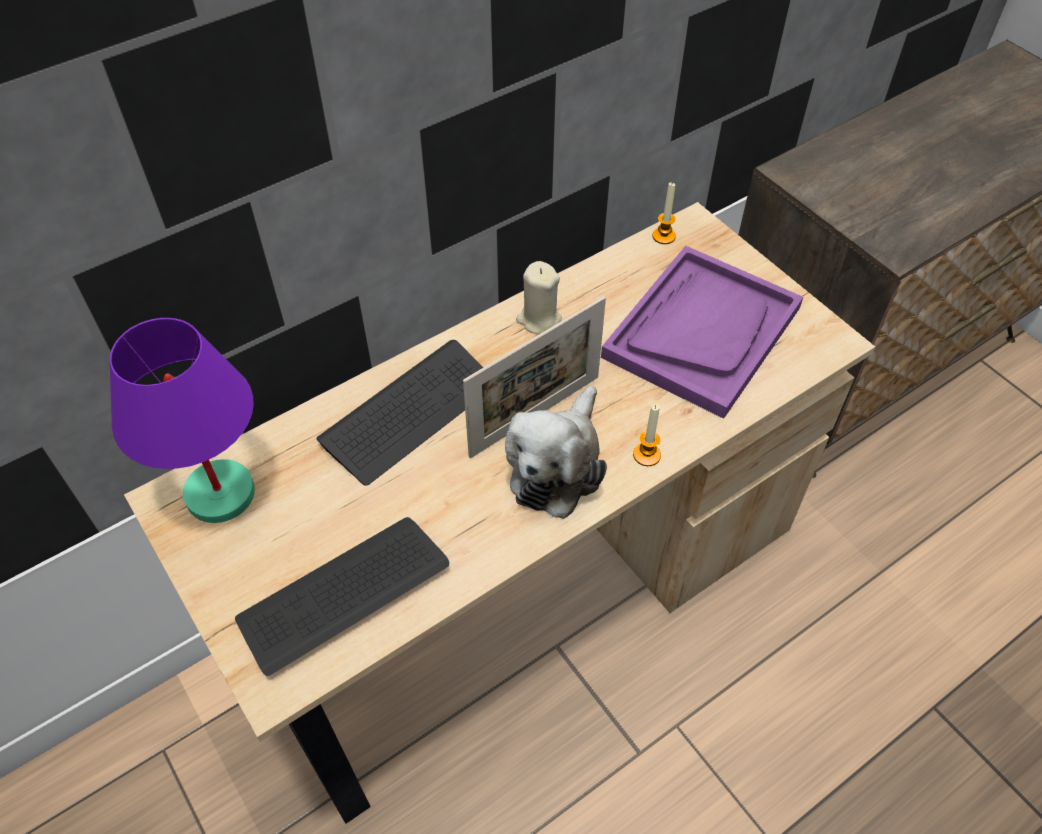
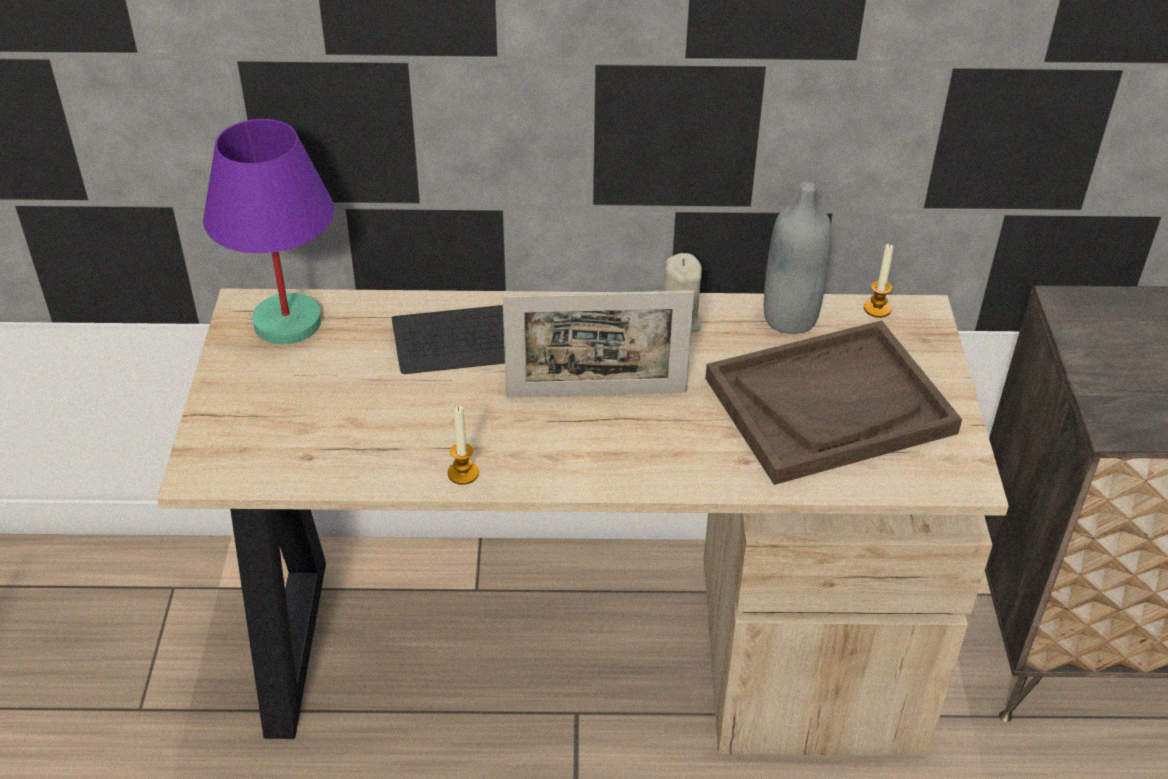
camera: 35 degrees right, 10 degrees down
(343, 594) = (309, 440): keyboard -> none
(557, 465) = (576, 441): plush toy -> none
(613, 274) = (790, 318): none -> grey bottle
(646, 455) = (667, 475): candle -> candle (463, 473)
(702, 332) = (829, 405): purple tray -> brown tray

